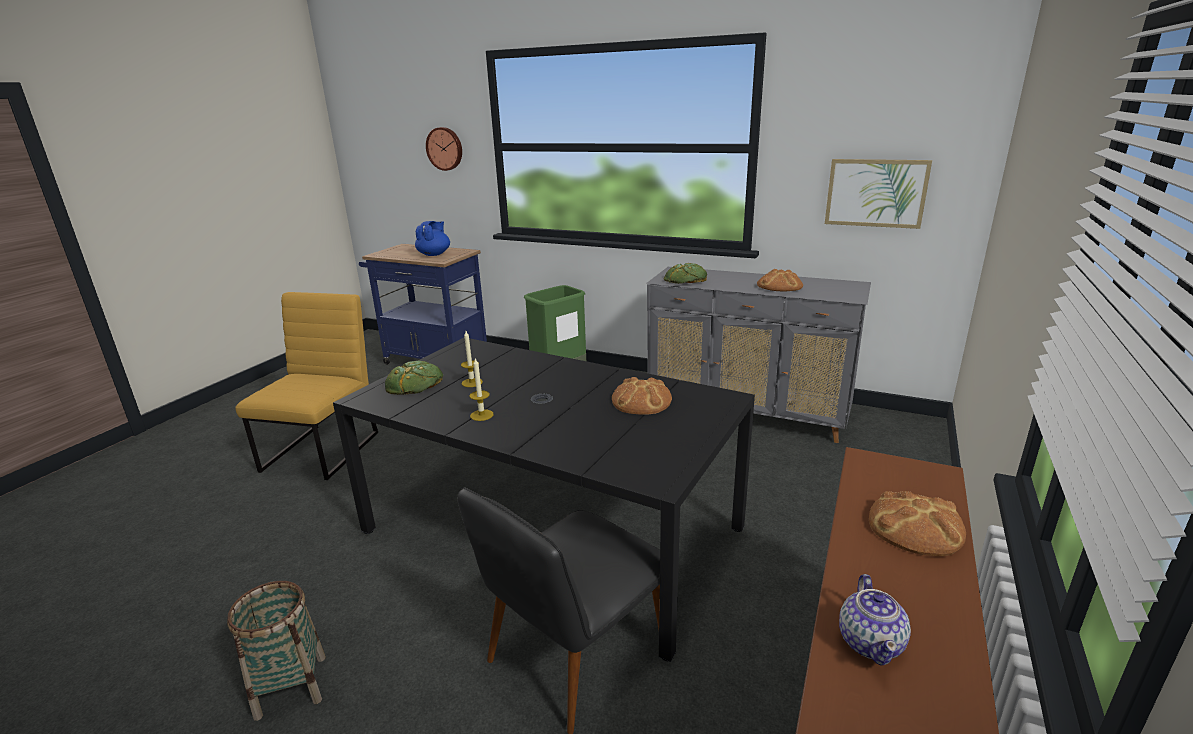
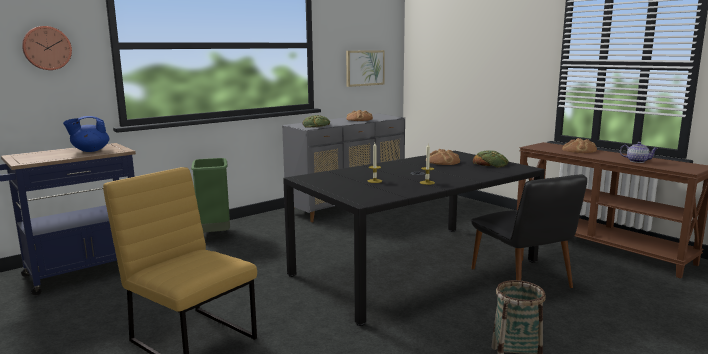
camera: 65 degrees left, 10 degrees down
(415, 384) = (356, 191): bread -> bread (490, 163)
(434, 254) = (90, 150): blue teapot -> blue teapot turned 75 degrees counterclockwise

